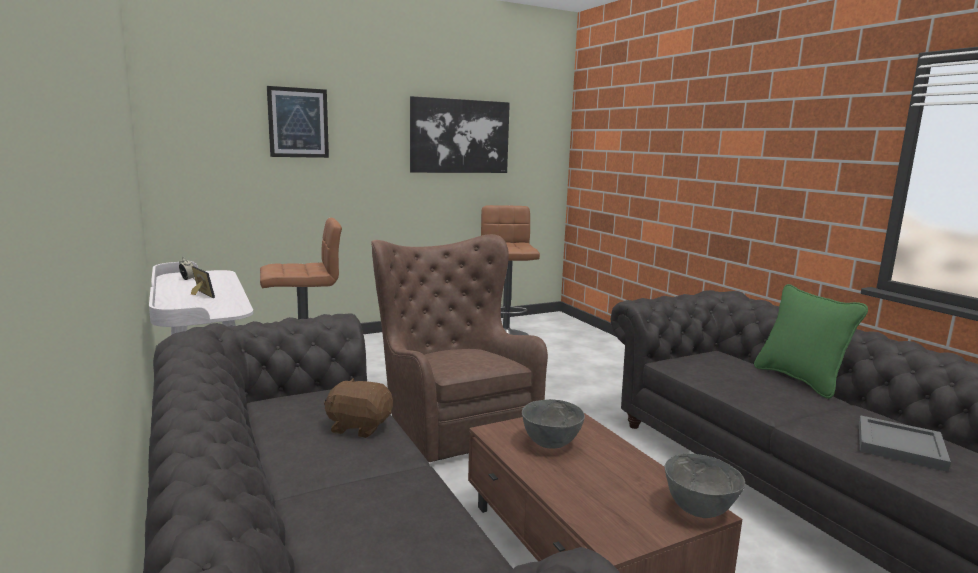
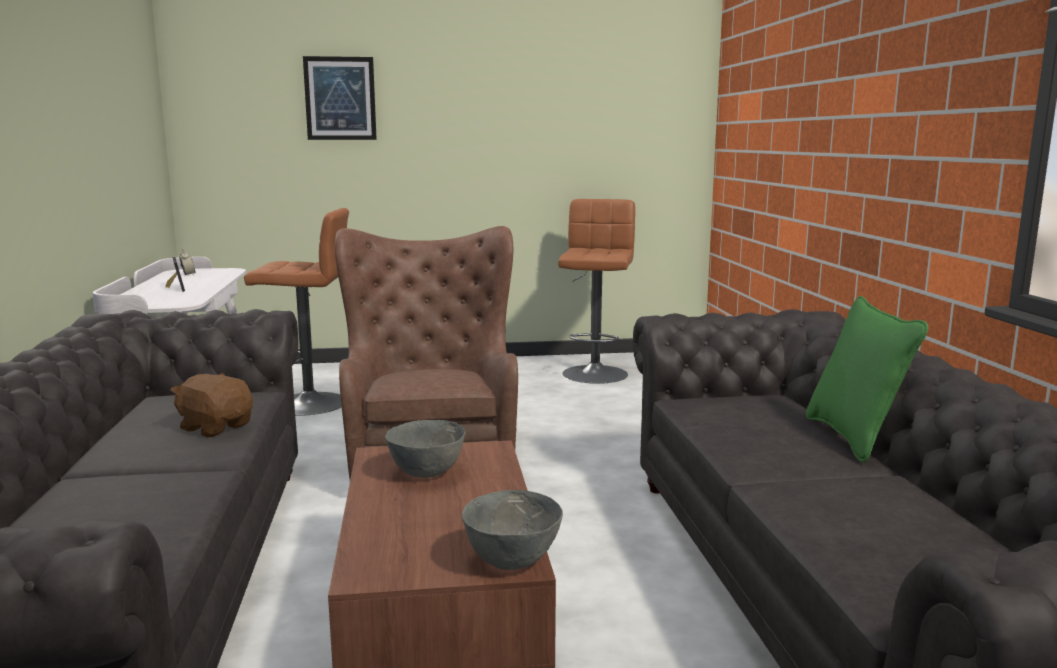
camera: 20 degrees right, 0 degrees up
(460, 136) = (549, 109): picture -> none
(901, 446) = (885, 528): grey tray -> none

